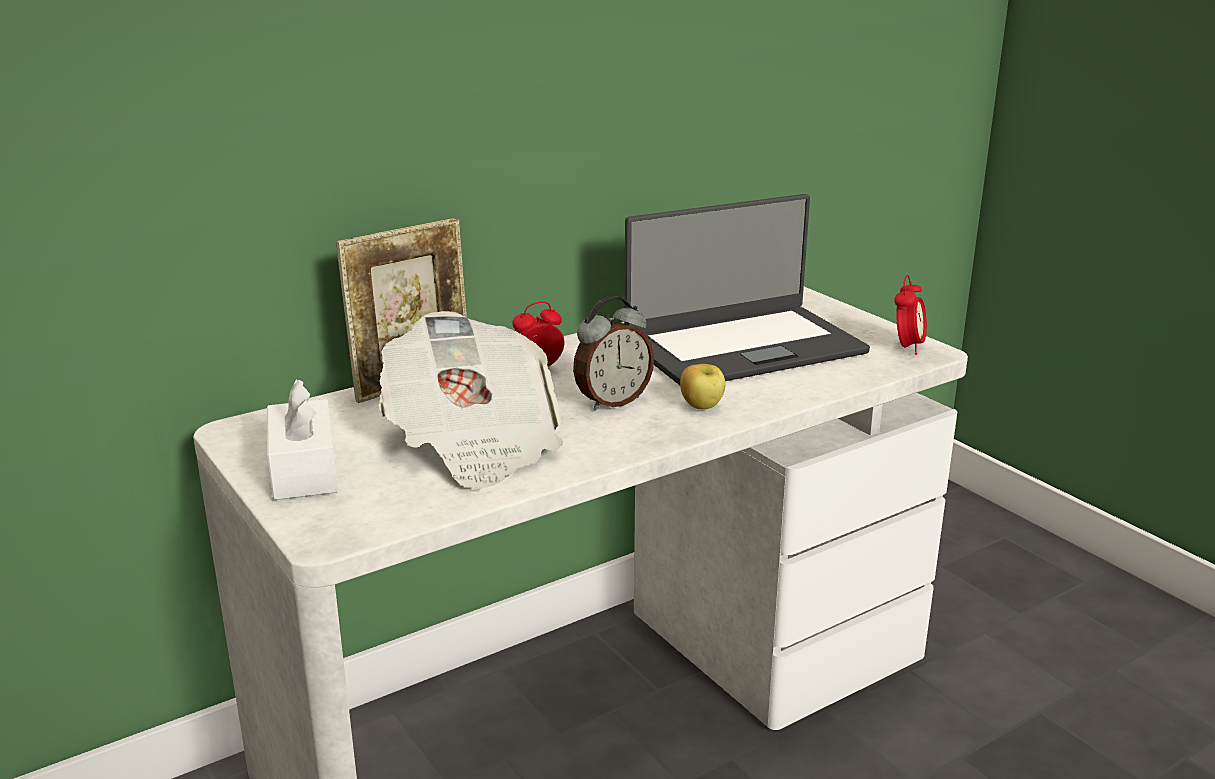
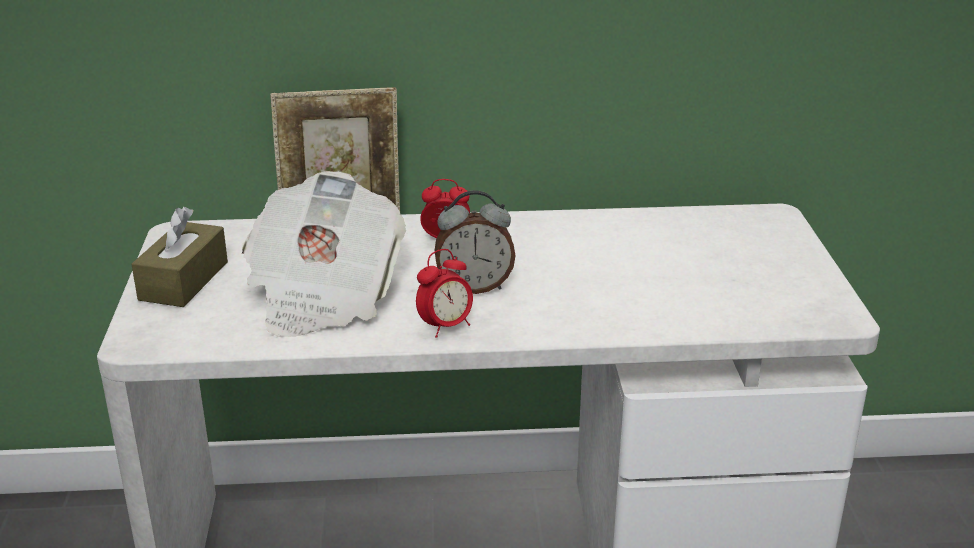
camera: 30 degrees right, 5 degrees up
(304, 469) = (184, 281): white tissue box -> brown tissue box
(702, 407) = (543, 314): apple -> none
(743, 347) = (656, 263): laptop -> none
(907, 347) = (820, 307): alarm clock -> alarm clock (445, 326)

